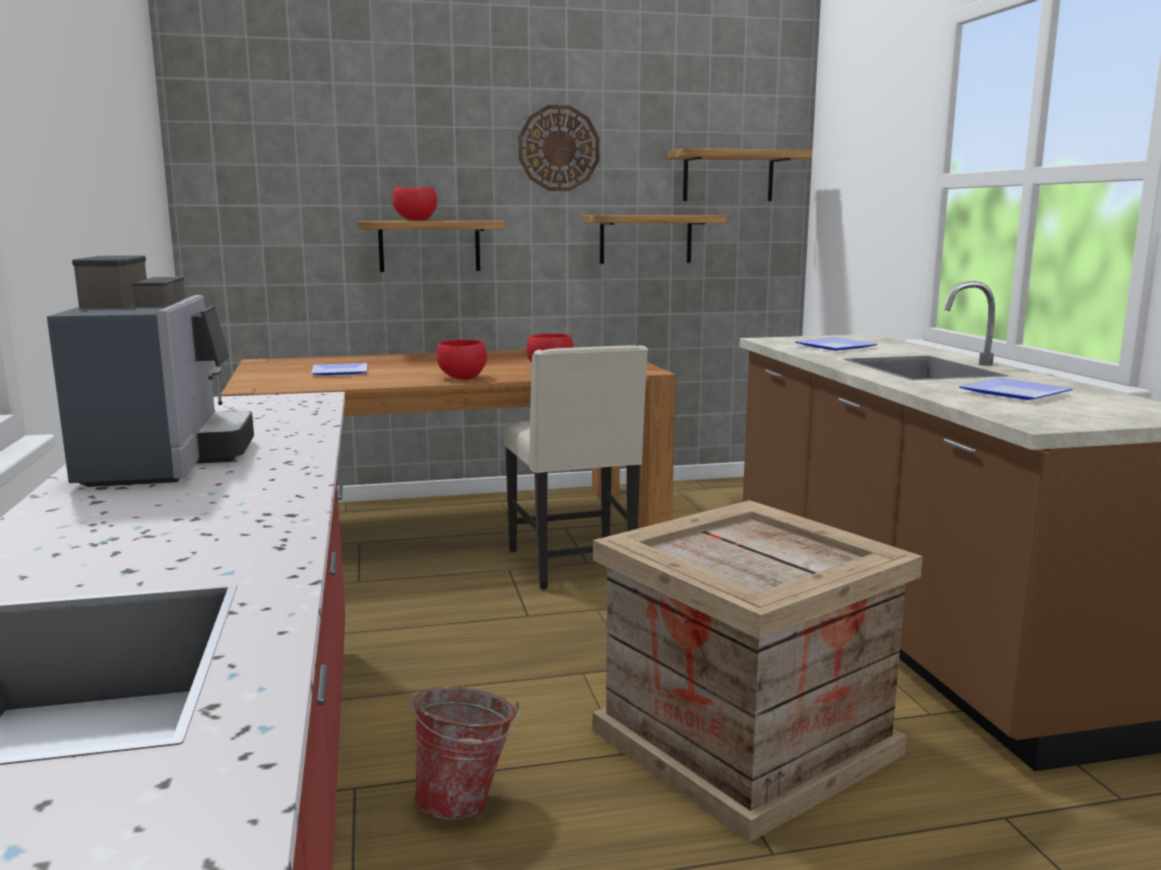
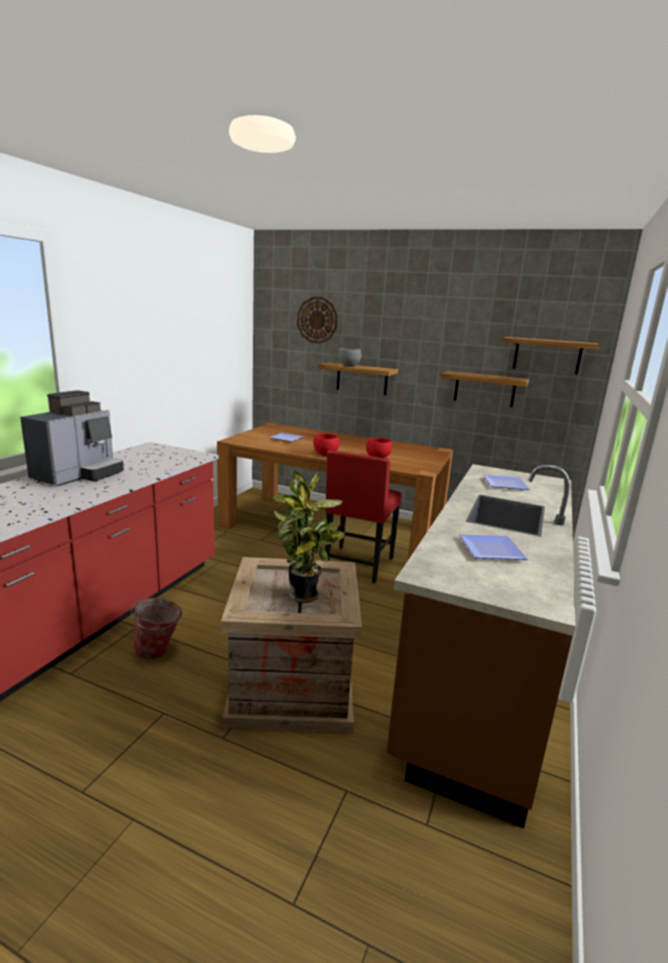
camera: 35 degrees right, 5 degrees up
(416, 220) = (348, 366): red bowl -> grey bowl
(558, 148) = (437, 331): wall clock -> wall clock (317, 320)
(575, 565) = (357, 565): beige chair -> red chair
(780, 556) = (304, 597): none -> potted plant

